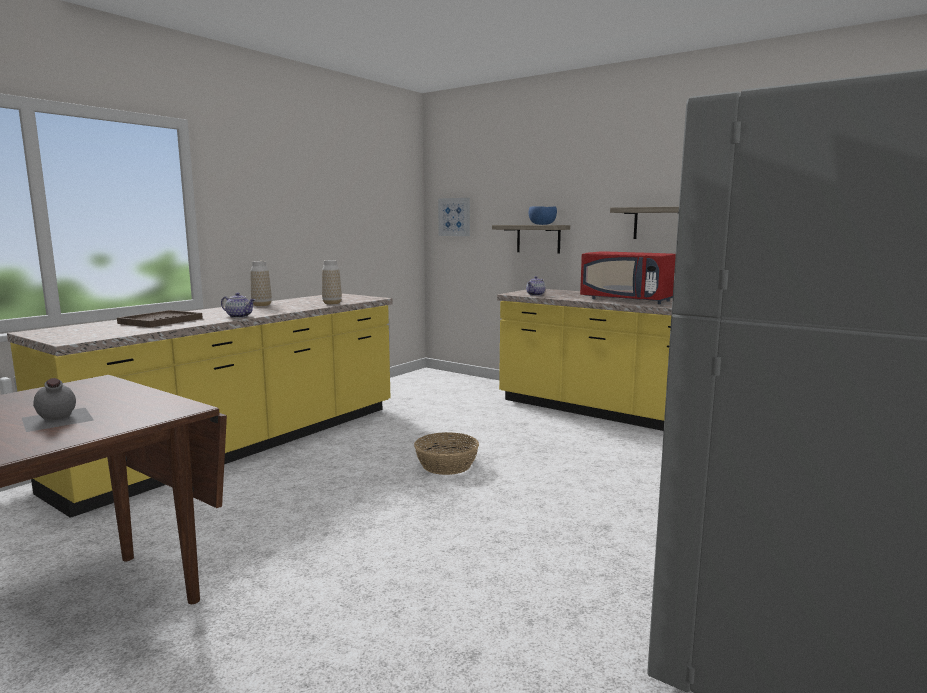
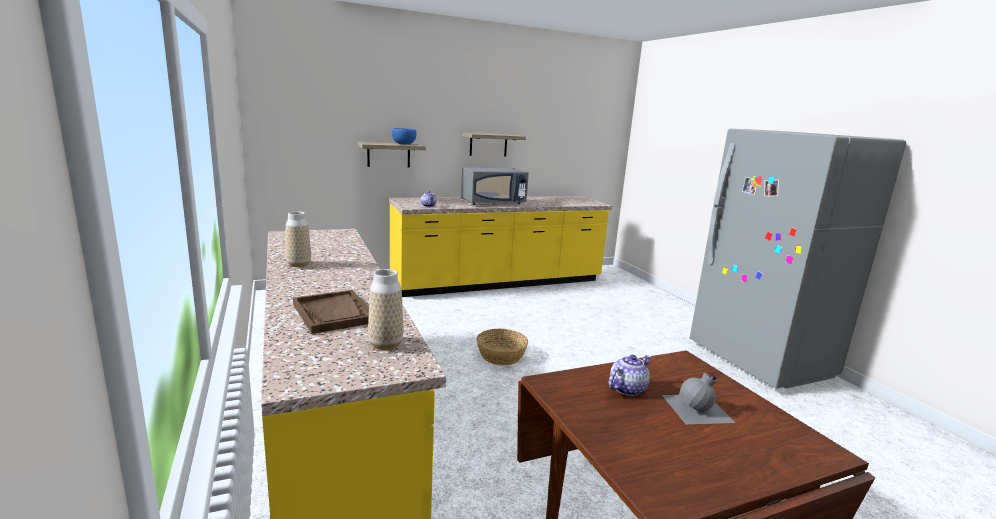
camera: 60 degrees left, 5 degrees up
(239, 316) = (369, 283): teapot -> teapot (627, 388)
(332, 303) = (349, 246): vase -> vase (385, 344)
(454, 217) = (289, 131): picture -> none
(627, 300) = (493, 203): red microwave -> grey microwave

